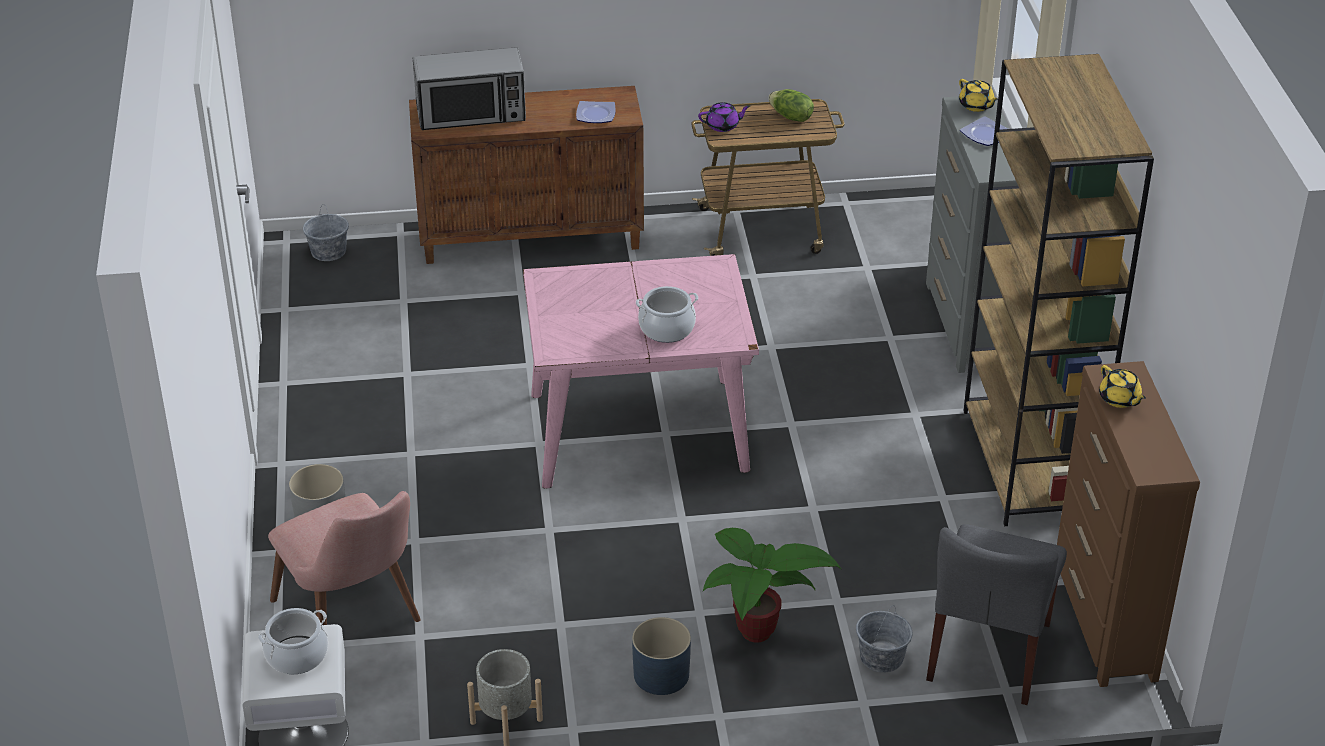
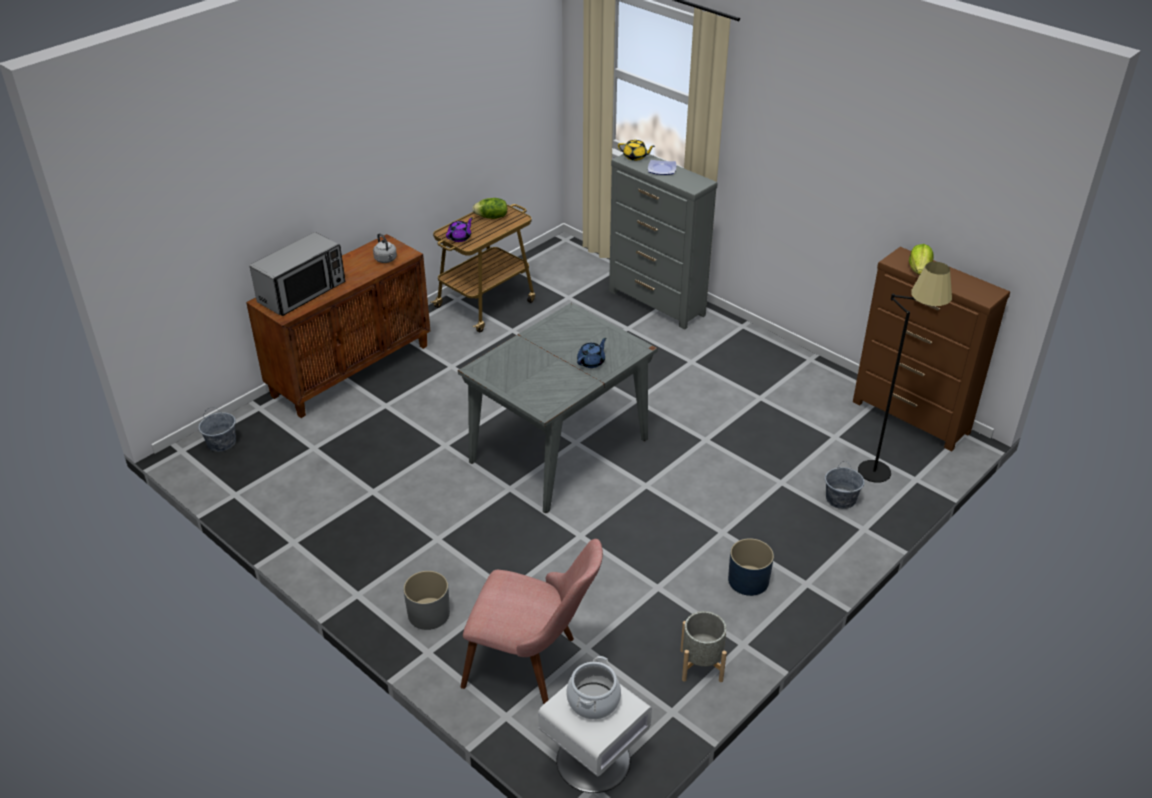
camera: 40 degrees left, 0 degrees up
(596, 115) = (386, 260): plate -> grey kettle
(640, 432) = (560, 449): pink dining table -> grey dining table
(666, 328) = (591, 362): cooking pot -> blue teapot
(756, 636) = (768, 527): potted plant -> none
(989, 652) = (884, 465): grey chair -> black floor lamp
(1028, 464) = (776, 358): brown bookcase -> none
(1119, 399) = (919, 270): yellow teapot -> lettuce

